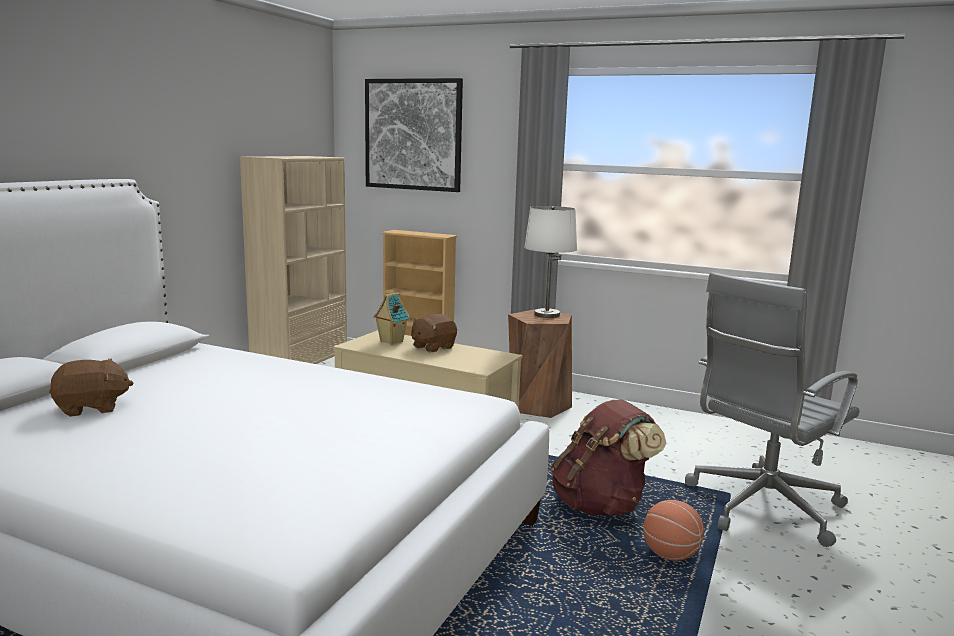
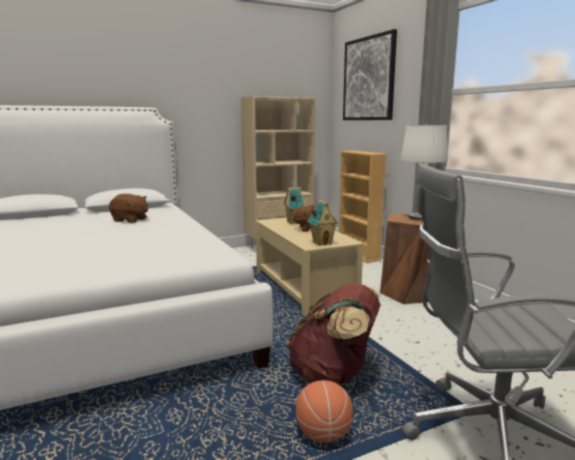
camera: 40 degrees right, 0 degrees up
(91, 408) = (55, 222): brown plush toy -> brown plush toy (130, 220)
(484, 363) = (322, 243): none -> toy house

